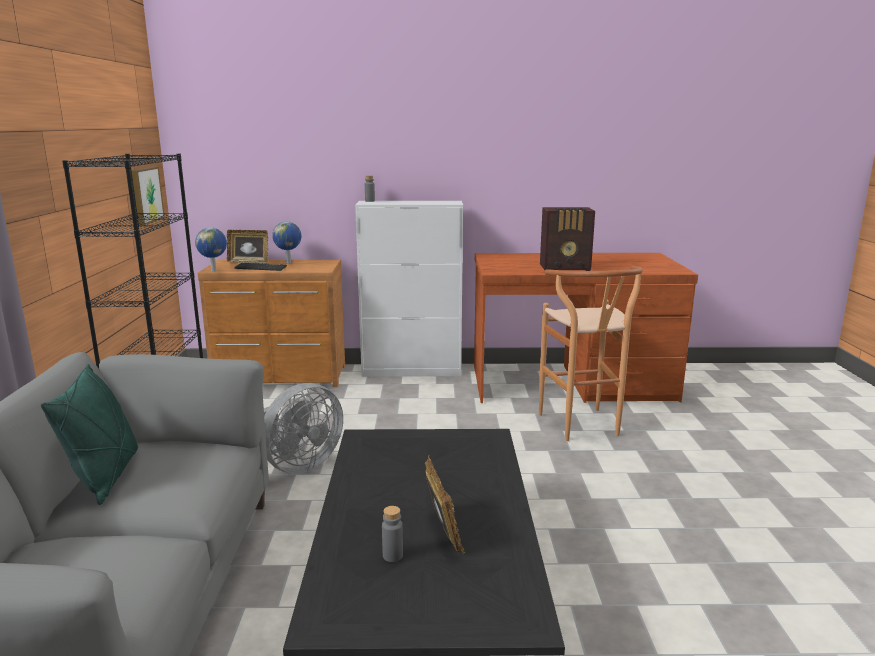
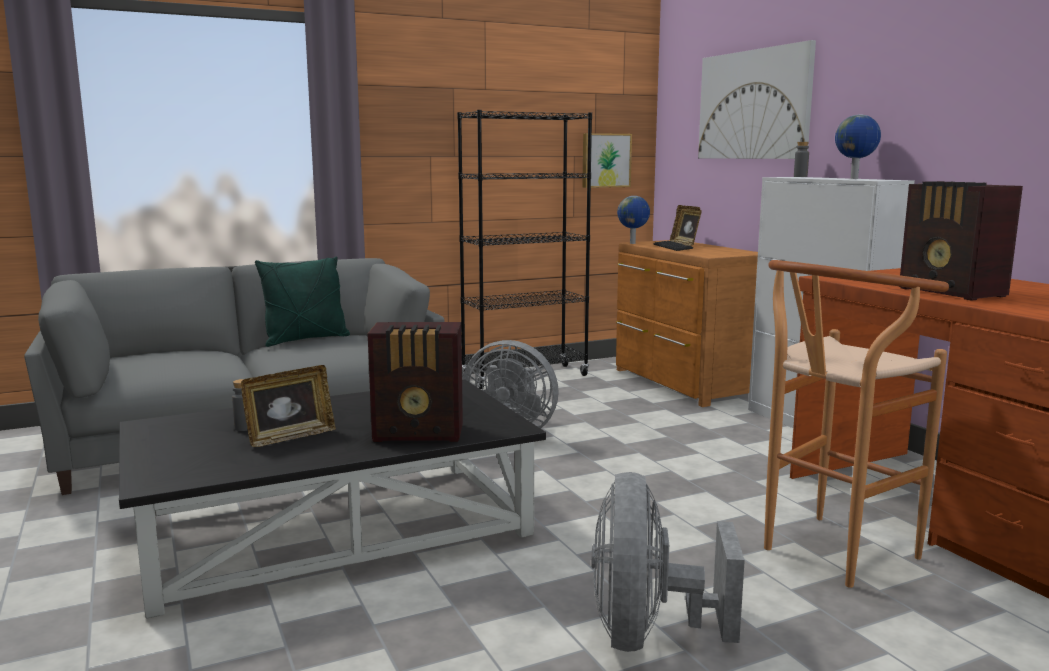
camera: 65 degrees right, 5 degrees down
(289, 262) = (714, 248): globe -> globe (854, 178)
(299, 144) = (754, 105): none -> picture
(479, 472) = (420, 433): none -> radio
(648, 503) = (648, 634): none -> grey fan

